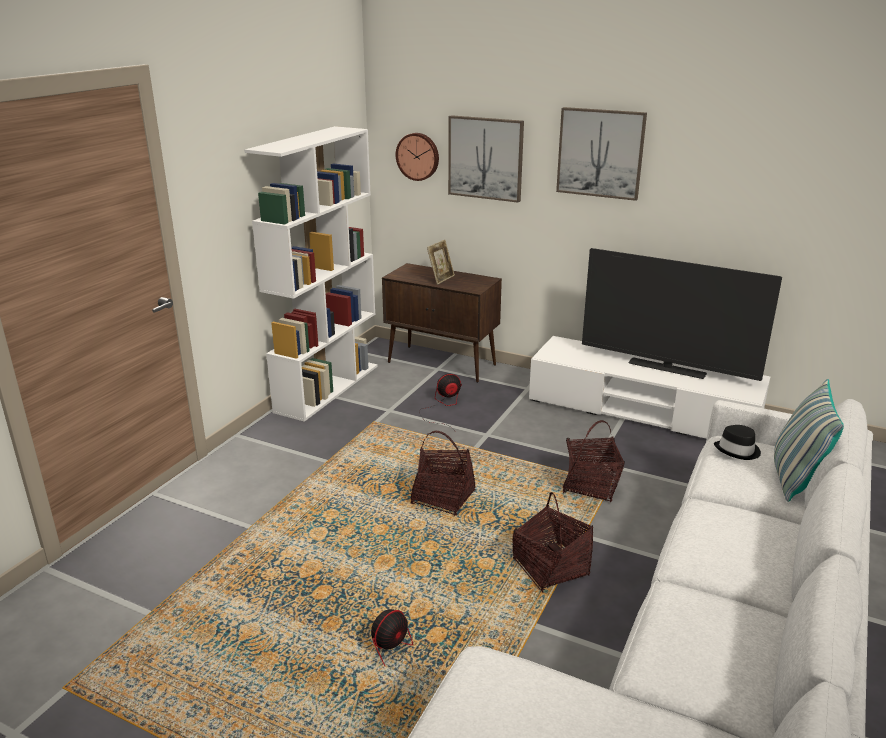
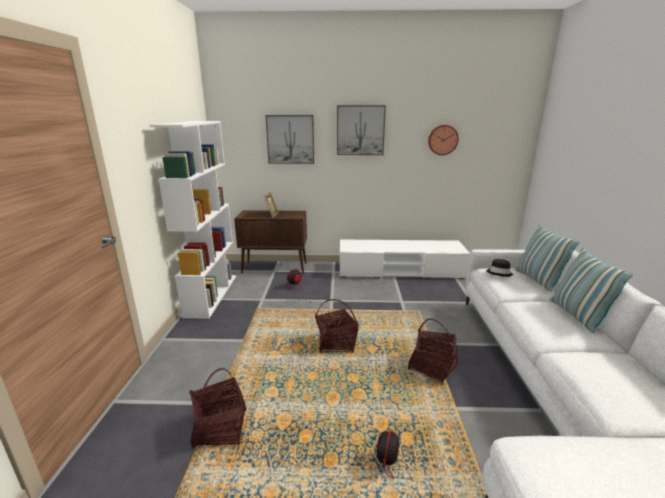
camera: 25 degrees left, 5 degrees down
(418, 156) = (245, 142): wall clock -> wall clock (442, 140)
(591, 486) = (410, 314): basket -> basket (221, 428)
(666, 368) = (411, 245): television -> none
(782, 547) = (577, 316): none -> pillow

